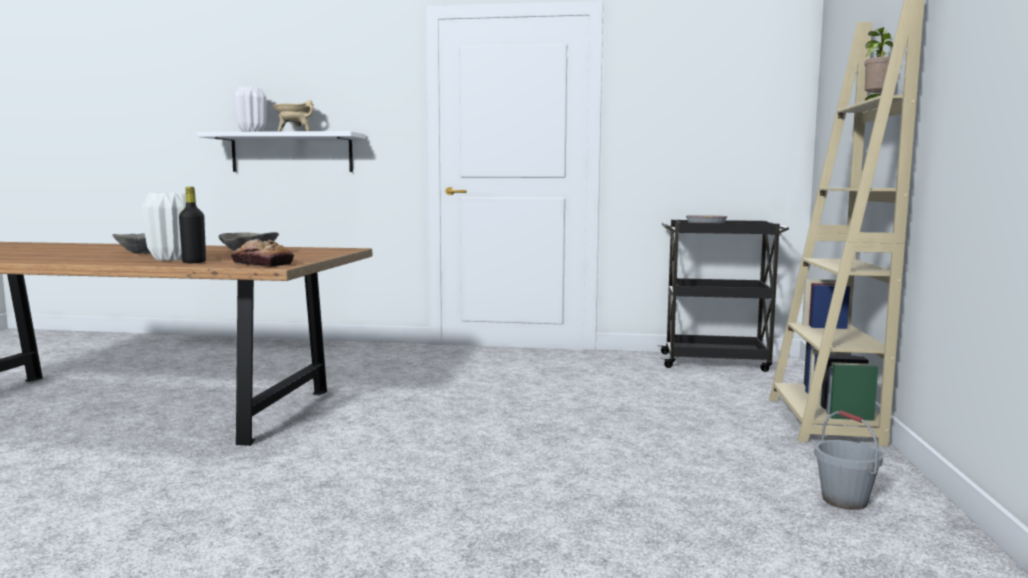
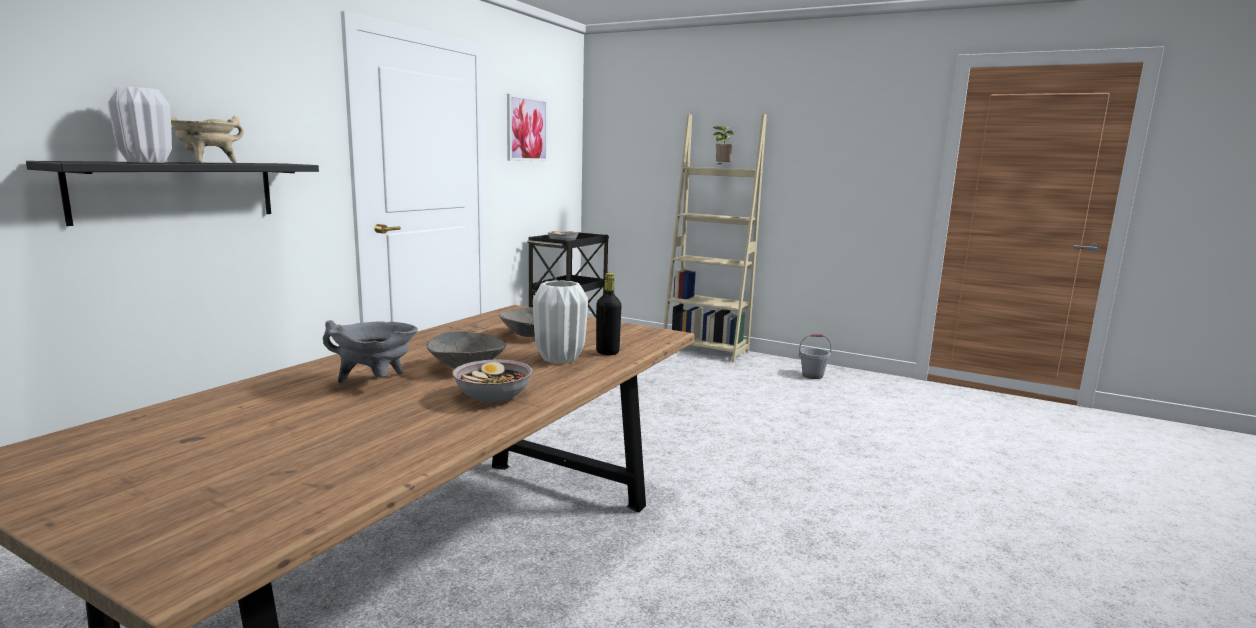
camera: 70 degrees left, 5 degrees up
(69, 258) = (493, 396): none -> bowl
(109, 250) = (376, 382): none -> grey cooking pot
(262, 264) = (645, 336): bread -> none
(291, 153) = (177, 191): white shelf -> black shelf
(680, 87) = (526, 129): none -> picture

